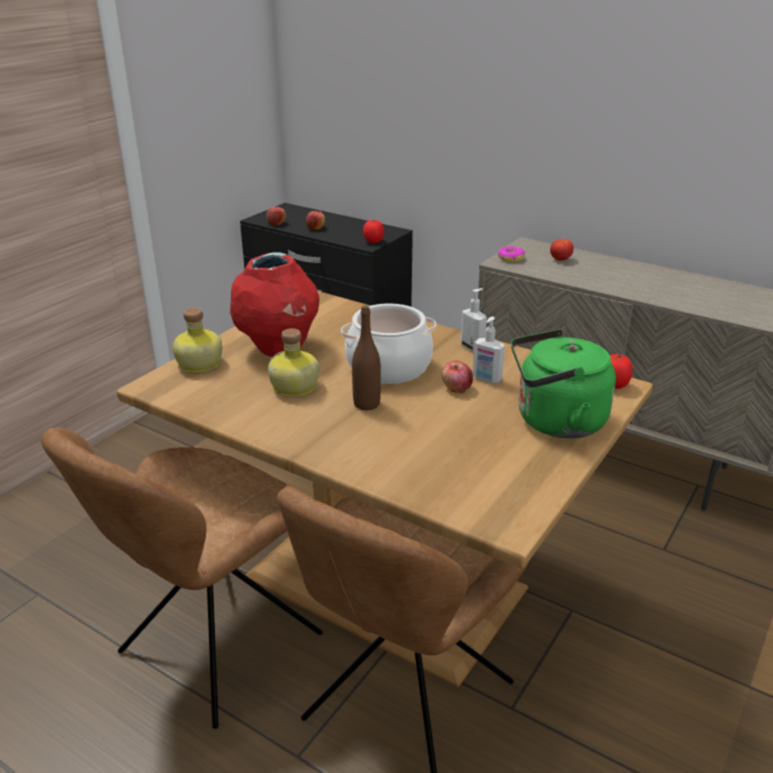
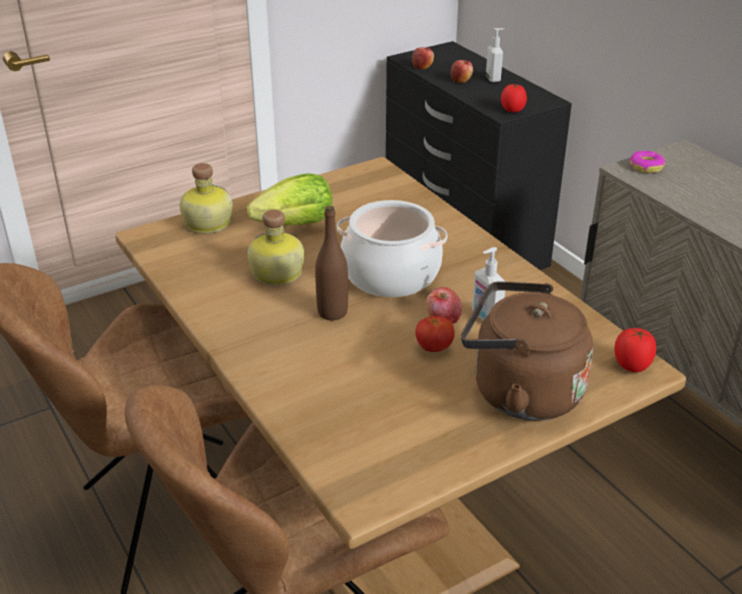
camera: 25 degrees right, 5 degrees up
(279, 349) = (296, 224): red vase -> lettuce
(473, 348) = (503, 274): soap dispenser -> soap dispenser (493, 79)
(555, 422) = (519, 392): green kettle -> brown kettle
(560, 259) = (709, 181): tomato -> tomato (434, 348)

